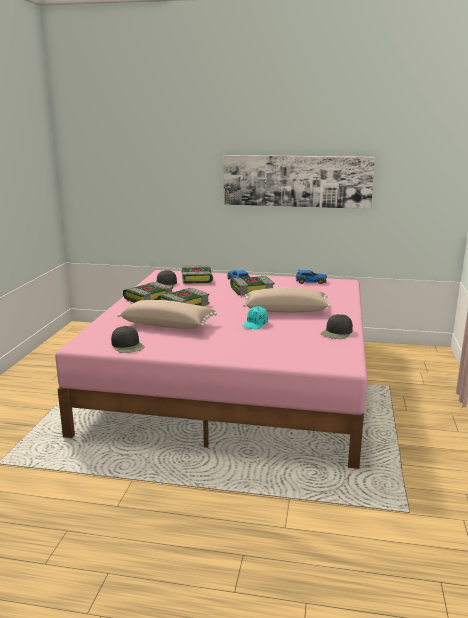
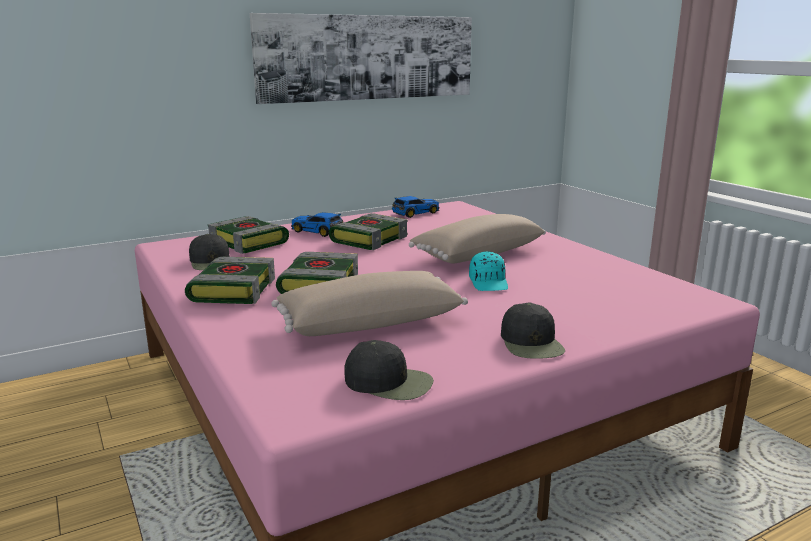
camera: 40 degrees left, 0 degrees up
(337, 333) = (602, 265): black cap -> black cap (531, 343)

